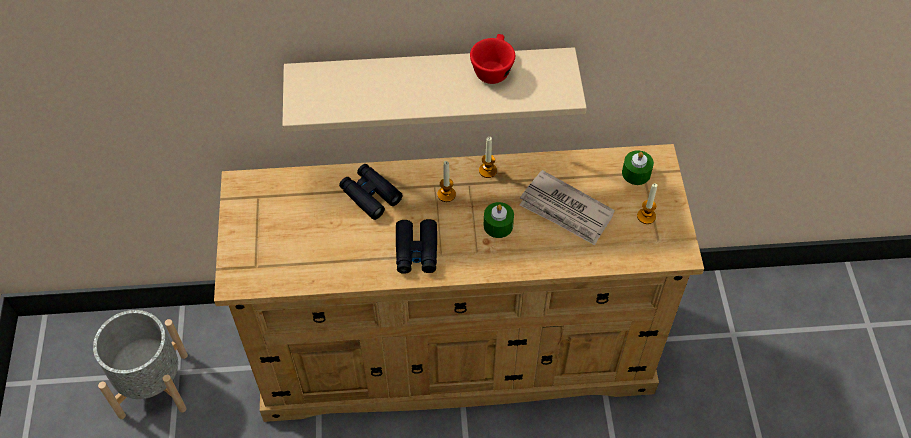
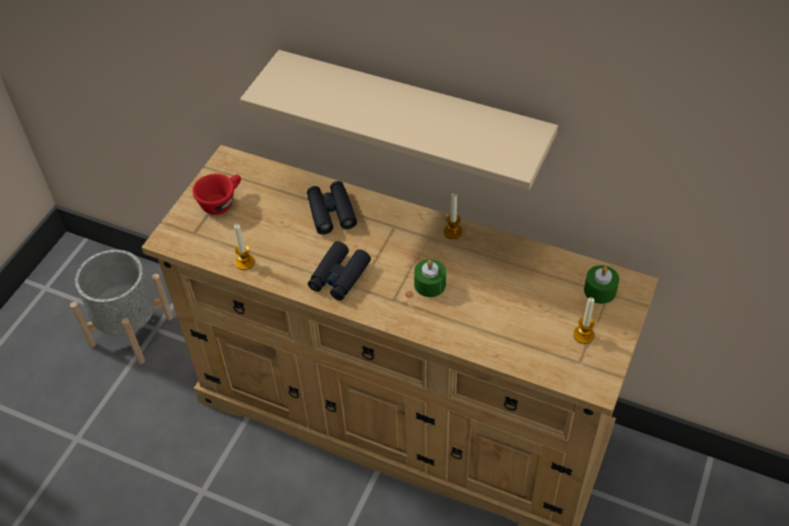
camera: 30 degrees right, 5 degrees down
(446, 194) = (400, 238): candle -> candle (245, 262)
(492, 68) = (462, 116): red cup -> red cup (221, 202)
(566, 211) = (504, 297): newspaper -> none

